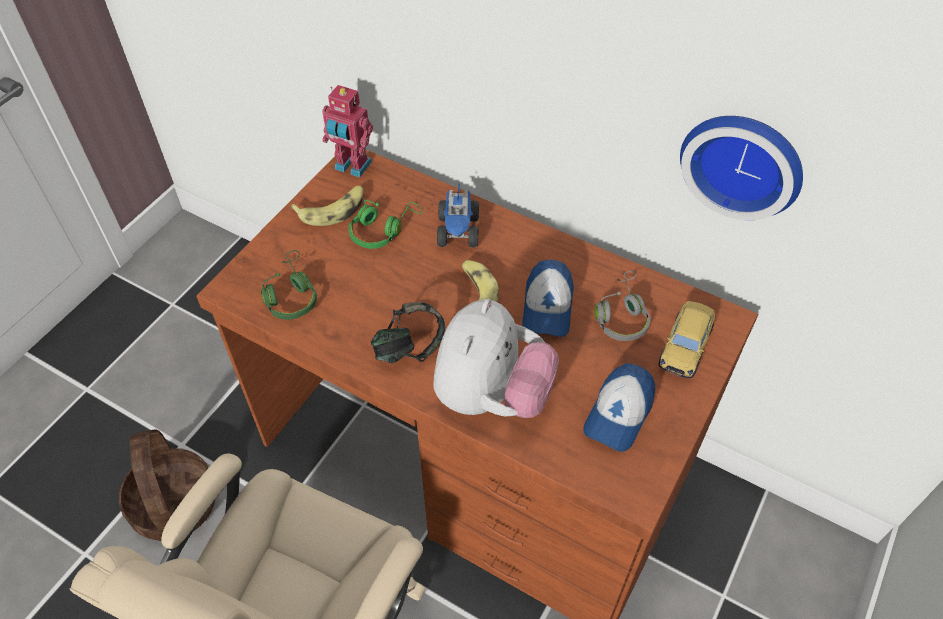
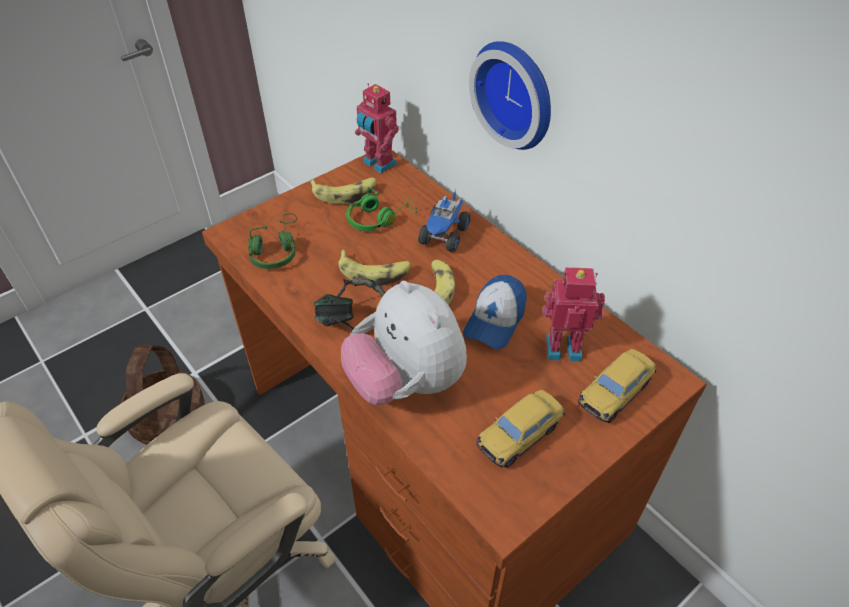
camera: 20 degrees right, 5 degrees down
(407, 290) = (375, 272): none -> banana
(491, 395) = (406, 382): plush toy -> plush toy turned 105 degrees clockwise
(619, 414) = (520, 435): cap -> toy car
(621, 315) = (563, 346): grey headphones -> toy robot
(743, 162) = (710, 211): wall clock -> wall clock (517, 93)

